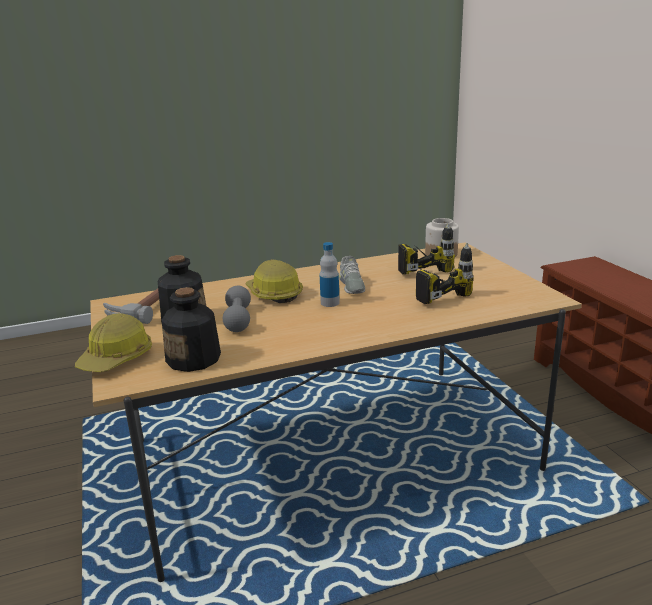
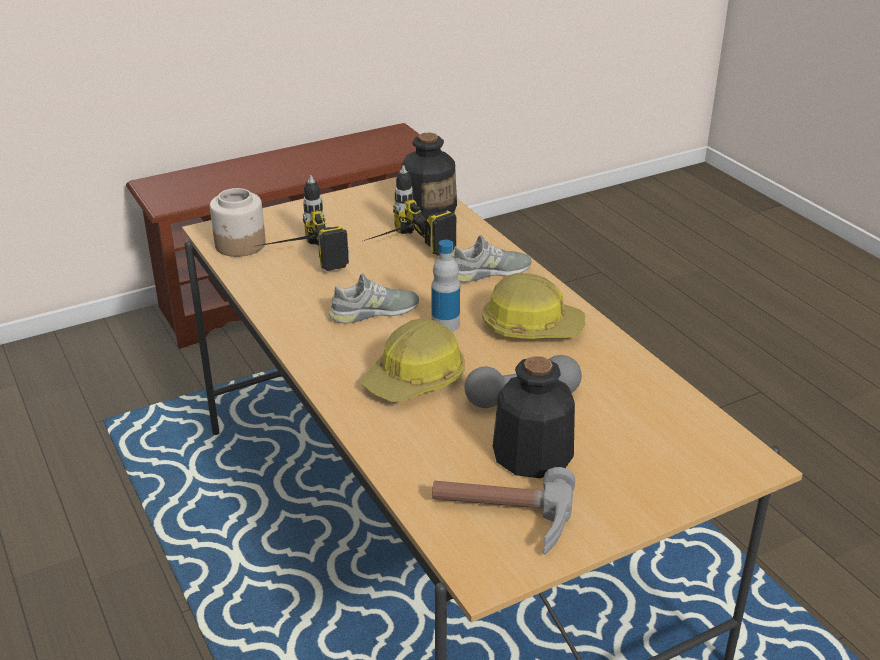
camera: 100 degrees left, 10 degrees up
(117, 358) = (688, 488): hard hat -> hard hat (531, 326)
(194, 359) = (657, 412): bottle -> bottle (428, 208)
(397, 319) = (489, 272): none -> grey shoe

